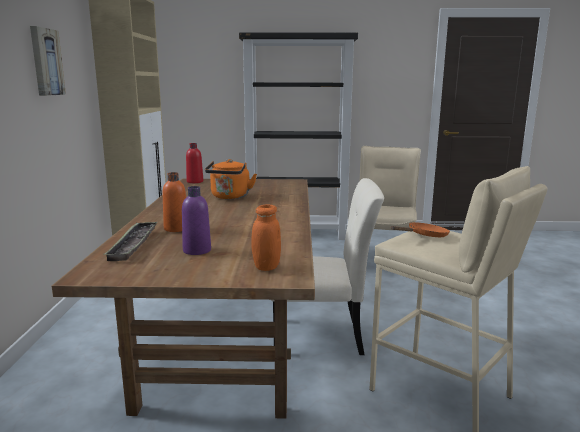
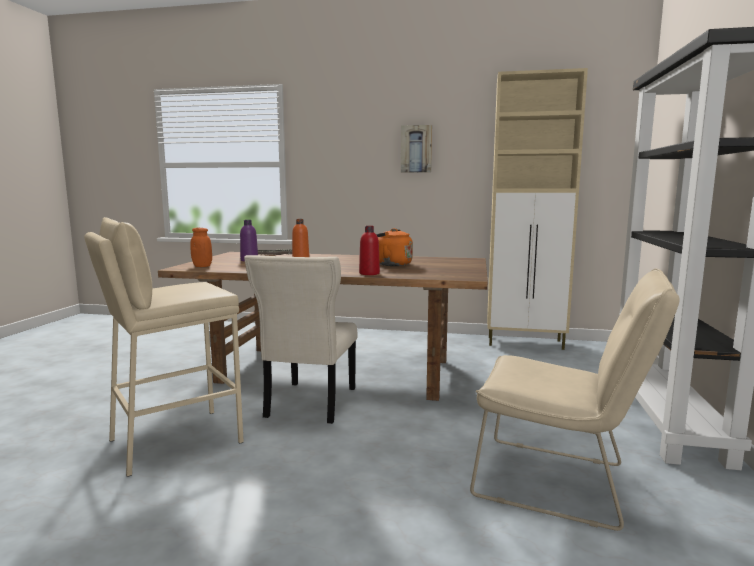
camera: 100 degrees right, 5 degrees down
(195, 181) = (465, 259): red bottle -> red bottle (369, 273)
(424, 236) = (195, 287): orange frying pan -> none

